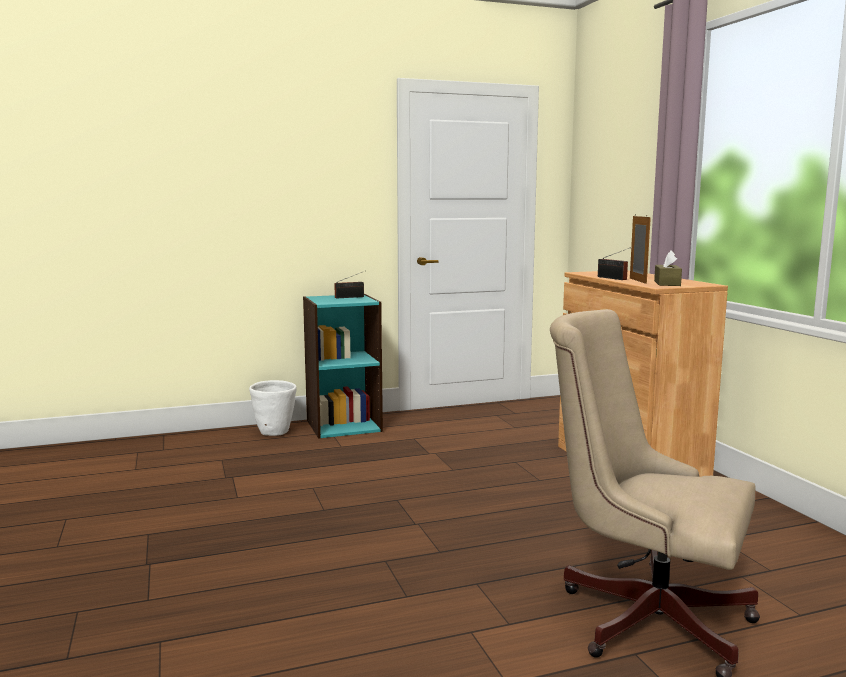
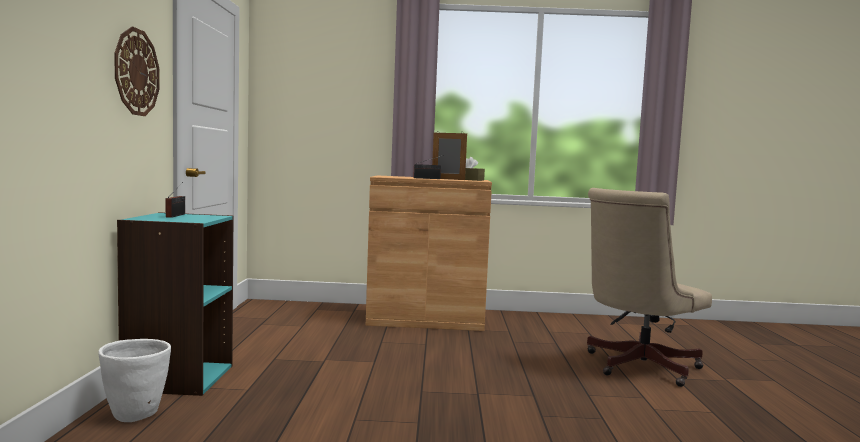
camera: 70 degrees left, 5 degrees down
(333, 184) = (136, 72): none -> wall clock

